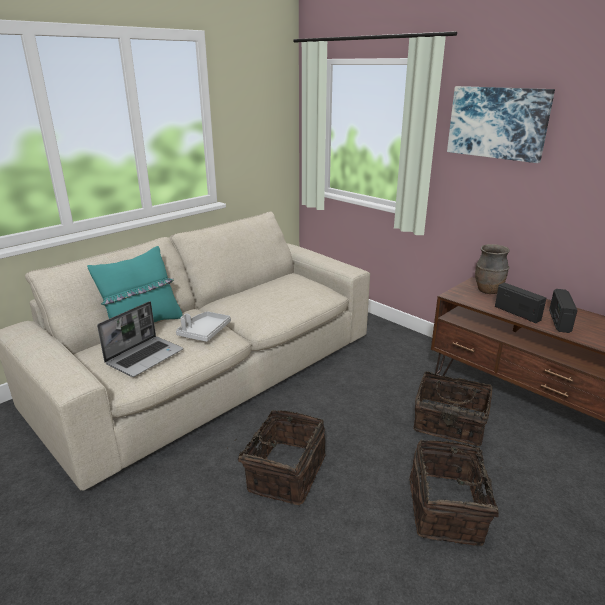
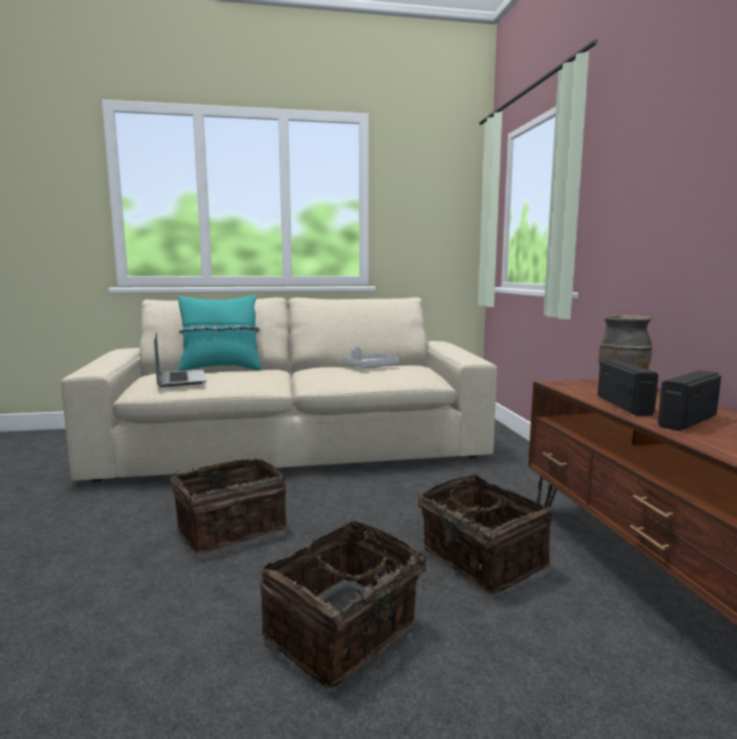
camera: 35 degrees right, 15 degrees down
(145, 357) = (180, 379): laptop -> laptop turned 90 degrees counterclockwise
(204, 332) = (253, 377): grey tray -> grey tray (370, 367)
(498, 123) = (651, 141): picture -> none

